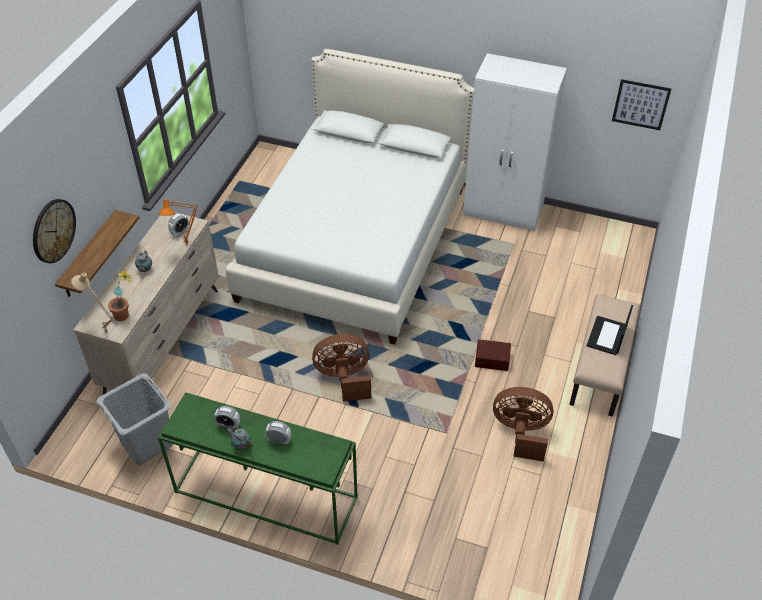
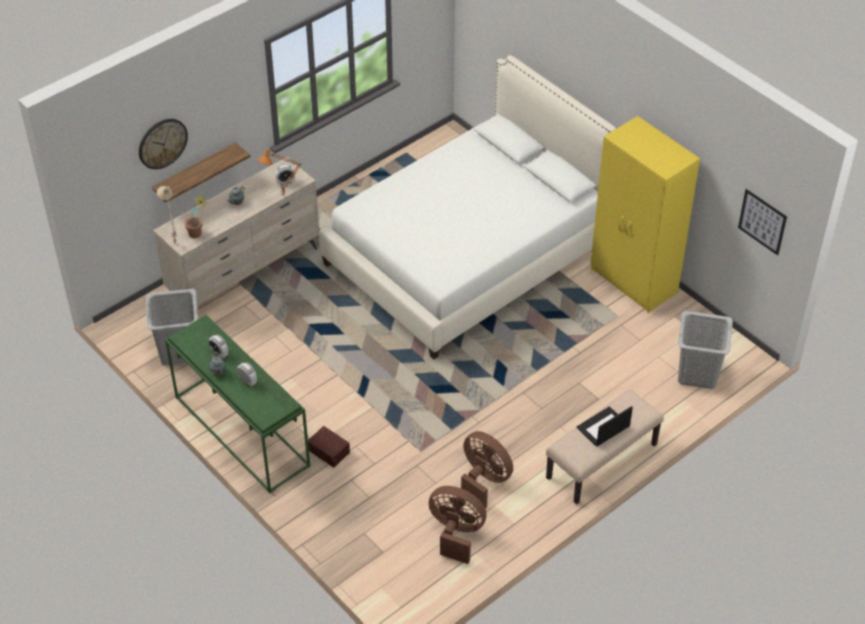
camera: 30 degrees right, 0 degrees up
(344, 379) = (369, 369): brown fan -> brown fan (456, 533)
(492, 359) = (510, 409): brown storage box -> brown storage box (329, 450)
(503, 212) = (633, 281): white wardrobe -> yellow wardrobe
(610, 263) = (697, 373): none -> grey laundry basket

